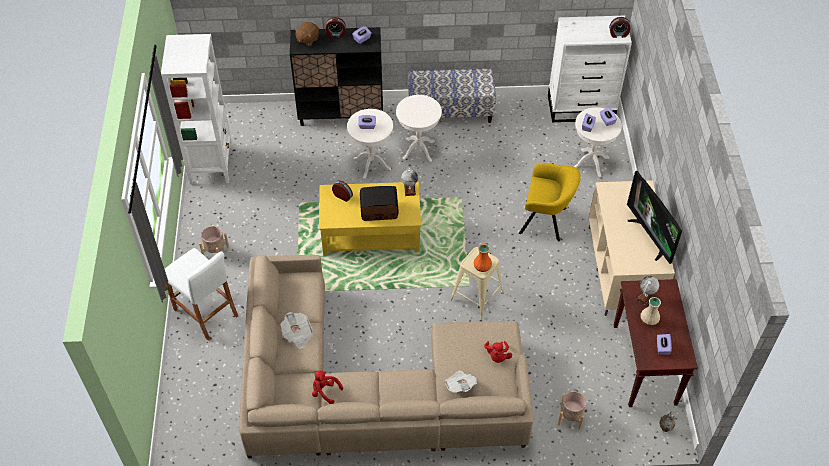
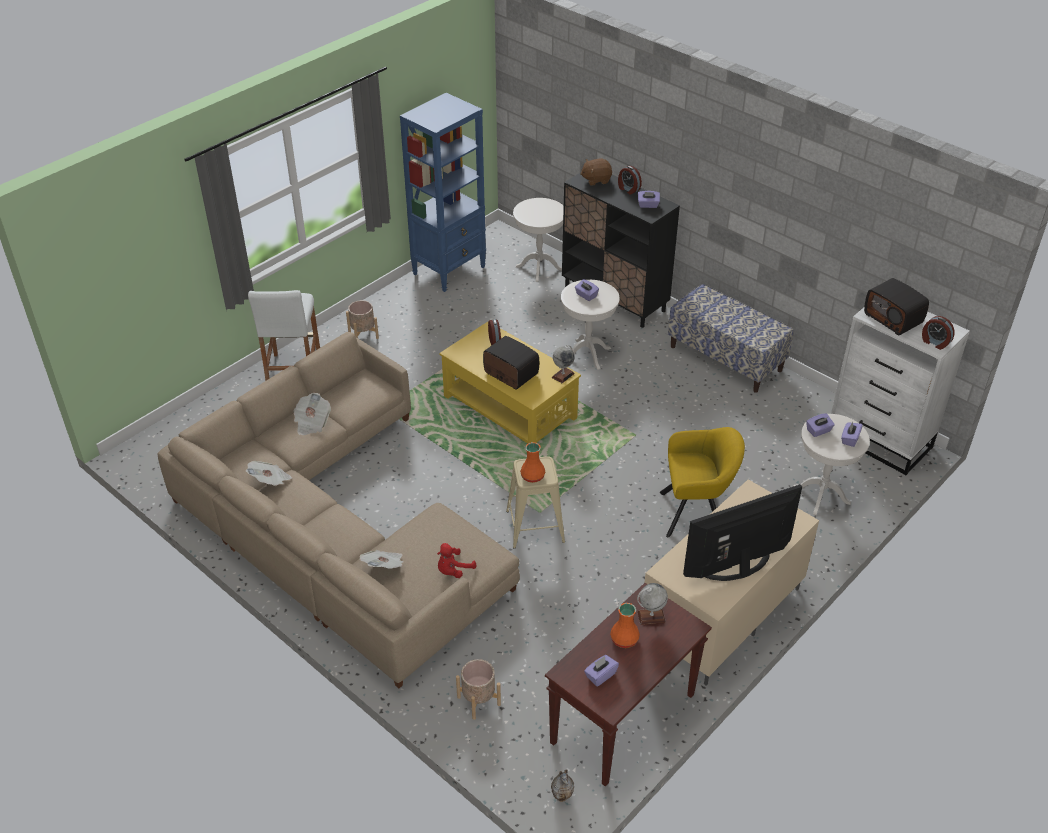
camera: 45 degrees right, 10 degrees down
(211, 164) = (449, 270): white bookcase -> blue bookcase
(325, 391) = (270, 481): red plush toy -> newspaper
(418, 150) = (648, 370): white side table -> white side table (539, 268)
(546, 221) = (696, 513): yellow armchair -> yellow armchair turned 60 degrees counterclockwise
(584, 32) = (894, 318): none -> radio
(649, 319) = (625, 639): beige vase -> orange vase
(650, 237) = (738, 568): television -> television turned 45 degrees clockwise

